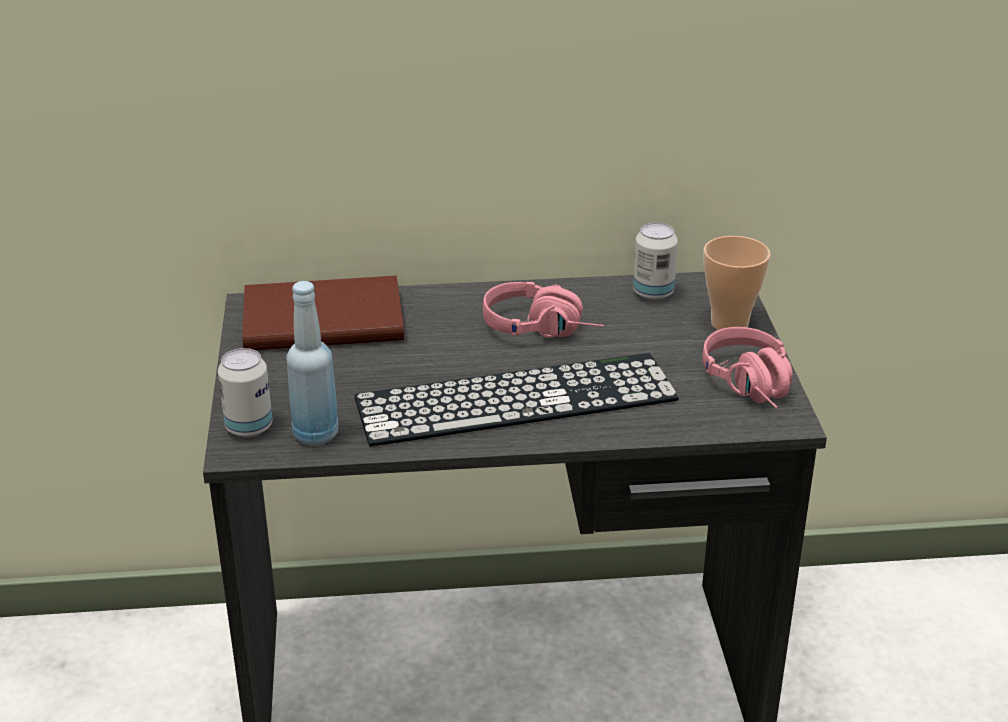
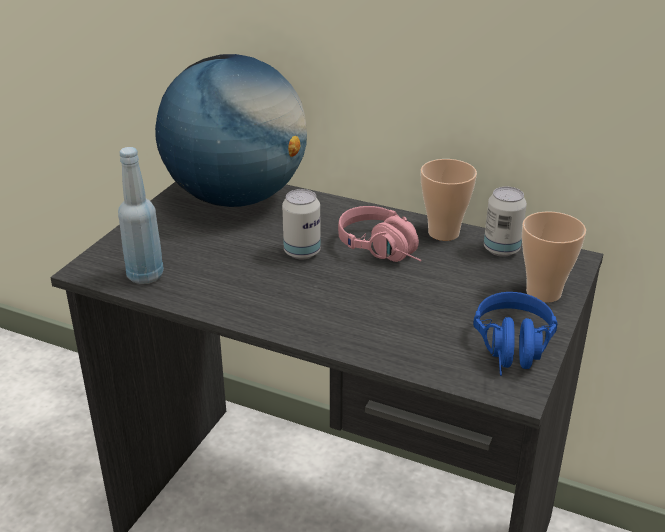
camera: 30 degrees right, 0 degrees up
(249, 427) = (110, 256): can -> can (302, 252)
(321, 318) = (236, 197): brown book -> globe
(516, 399) = (309, 297): keyboard -> none
(582, 293) = (443, 233): none -> cup
(754, 388) = (513, 353): pink headphones -> blue headphones

